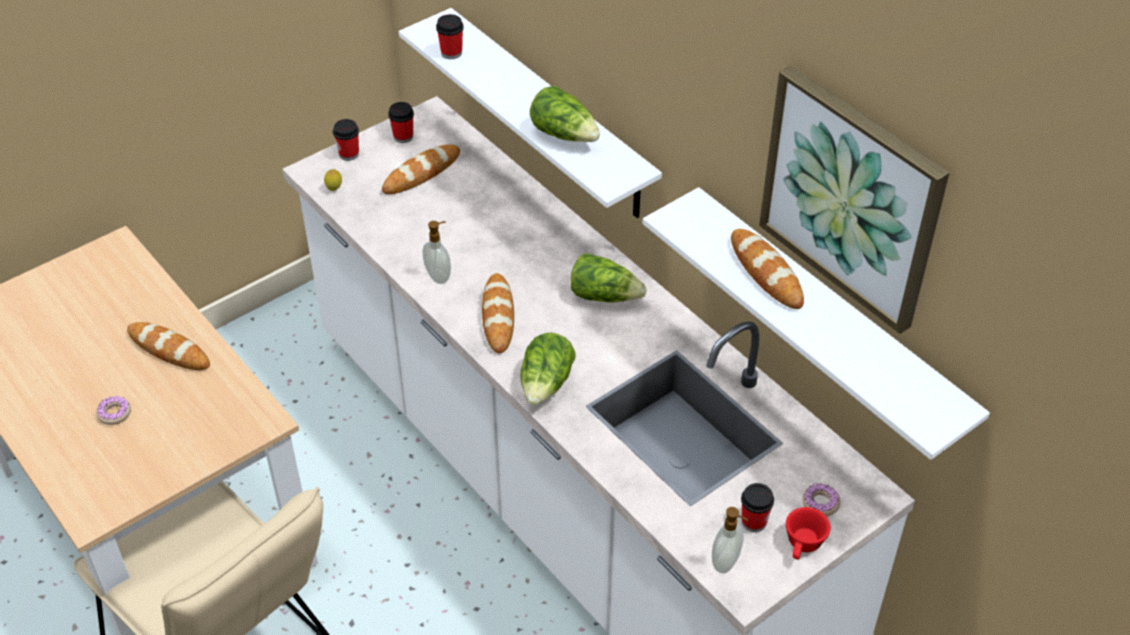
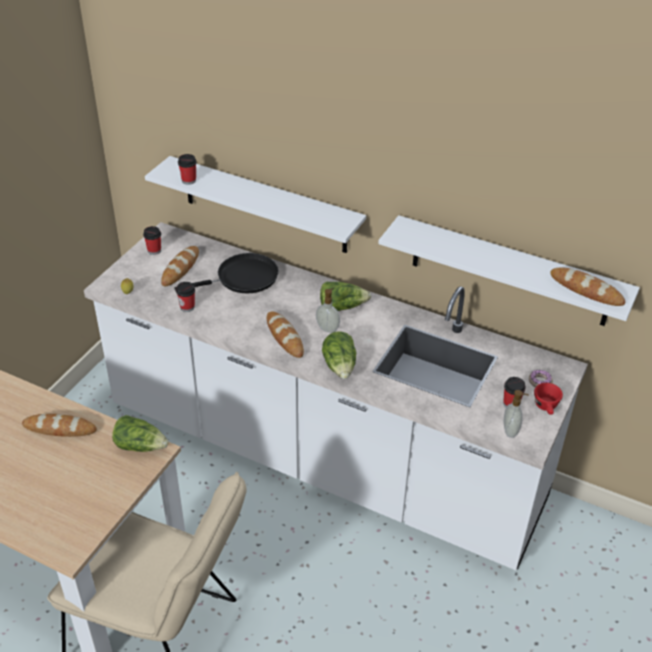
camera: 25 degrees left, 5 degrees down
(114, 413) = (45, 480): donut -> none
(349, 154) = (124, 269): cup -> cup (187, 307)
(439, 276) = (231, 324): soap dispenser -> soap dispenser (328, 328)
(495, 212) = (243, 278): none -> black frying pan
(565, 134) = (293, 208): lettuce -> lettuce (140, 446)
(766, 272) = (470, 249): bread -> bread (586, 290)
(851, 197) = (526, 182): picture -> none

